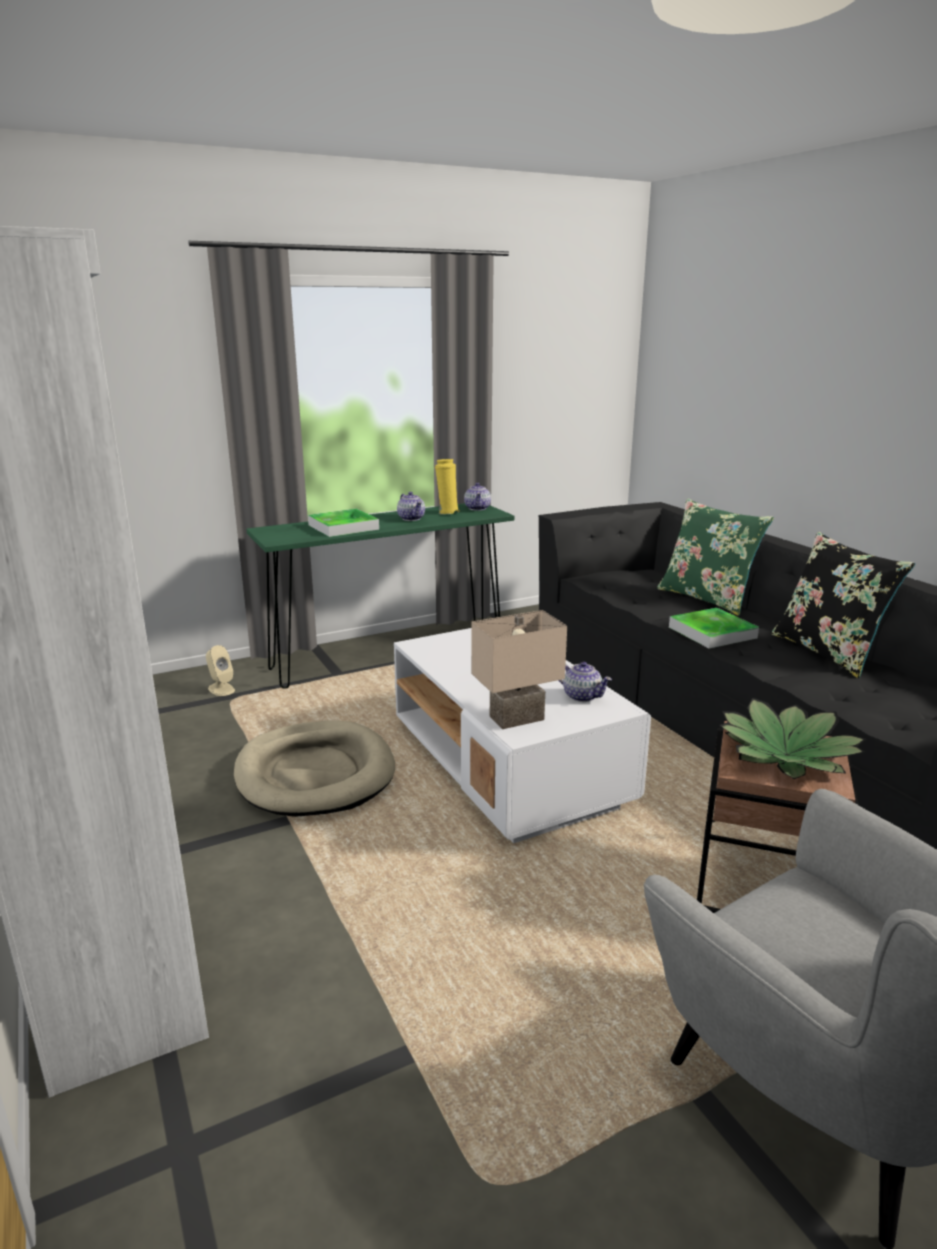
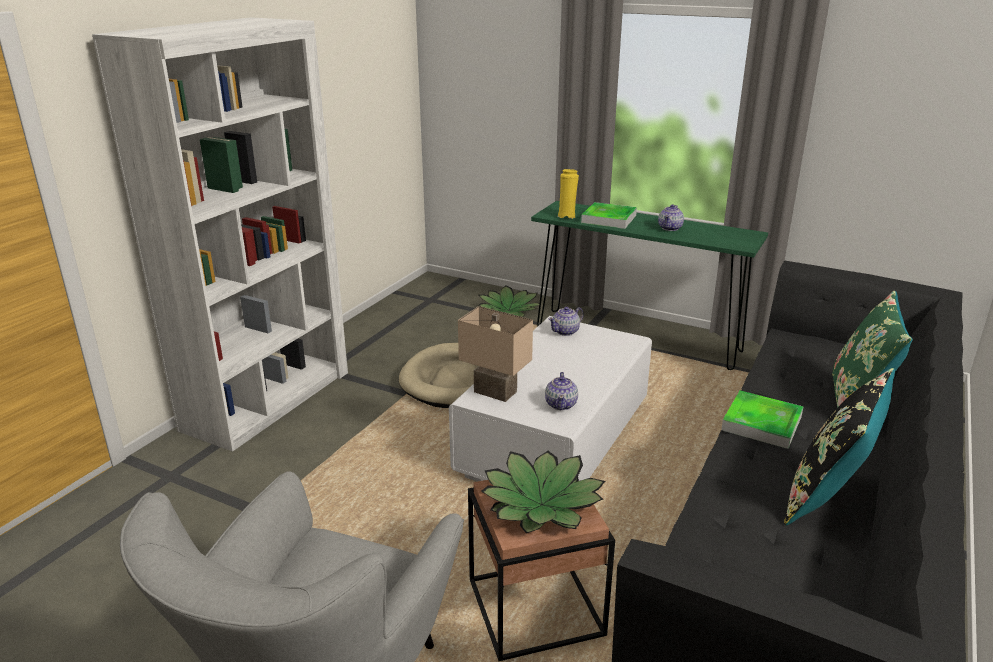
camera: 55 degrees right, 5 degrees up
(221, 689) = (509, 310): beige speaker -> potted plant
(447, 512) = (710, 232): yellow vase -> yellow vase (566, 216)
(477, 508) = (744, 237): teapot -> teapot (566, 331)

